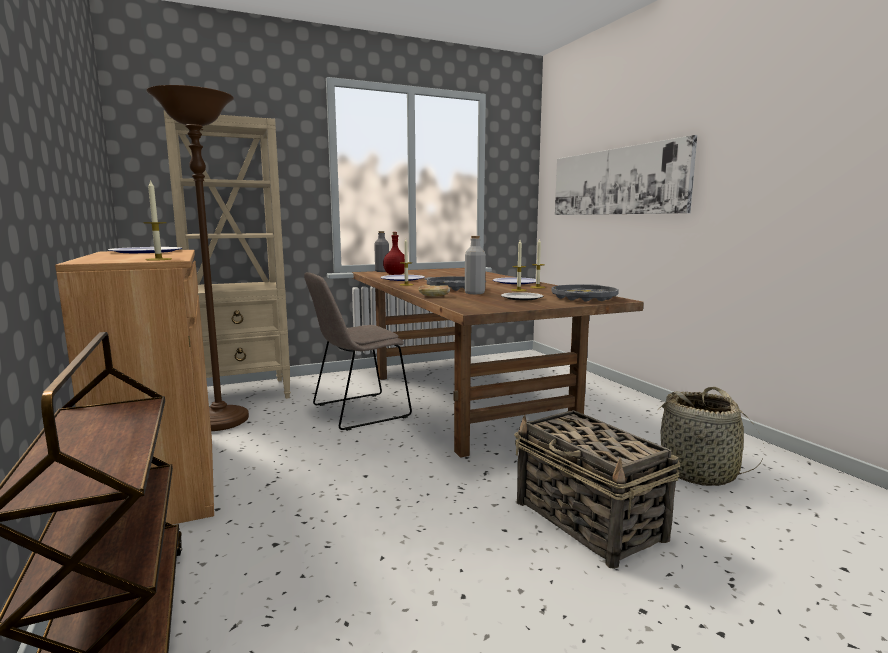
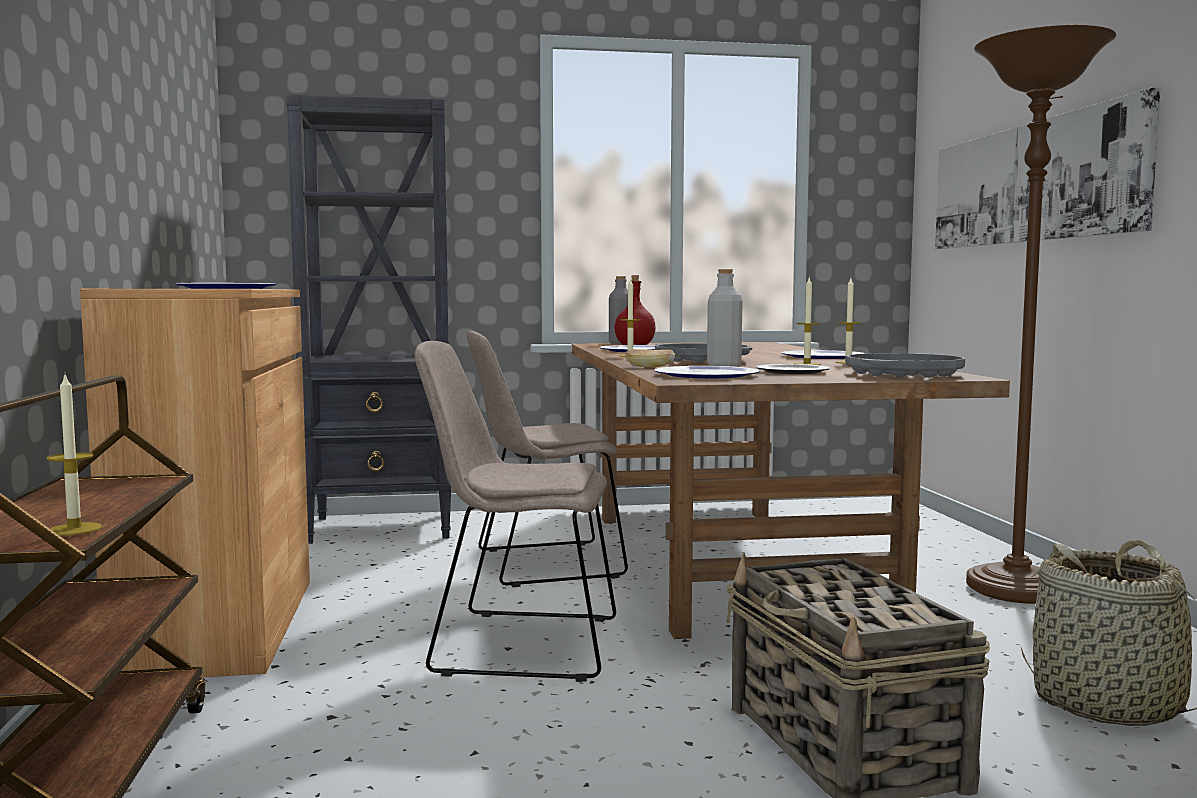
camera: 15 degrees right, 5 degrees down
(158, 259) = (214, 288): candle -> candle (74, 529)
(220, 421) = (333, 560): brown floor lamp -> brown floor lamp (1016, 590)
(243, 393) = (383, 528): beige bookcase -> black bookcase
(370, 472) = (518, 644): none -> beige chair
(479, 303) = (706, 375): none -> plate

